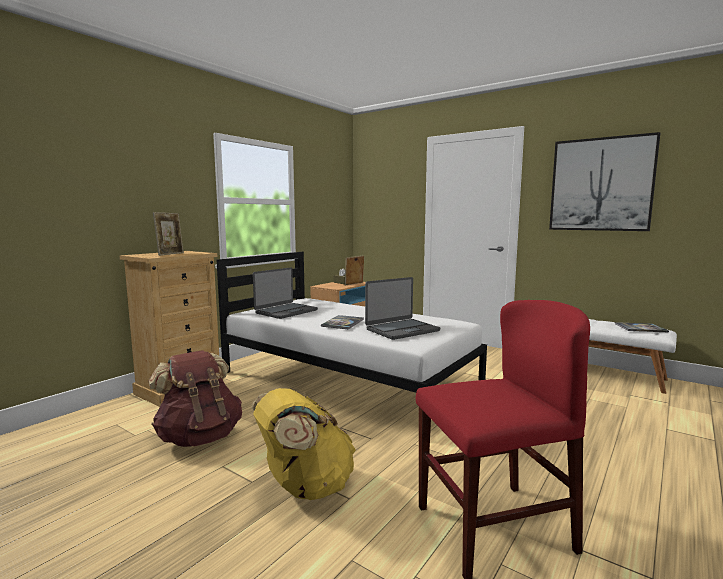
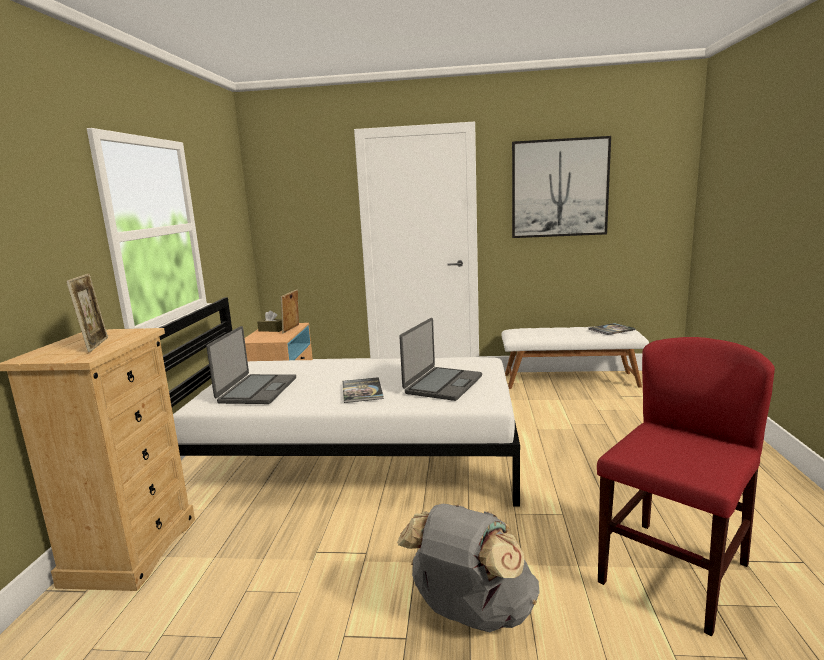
camera: 30 degrees left, 5 degrees up
(199, 437) = (260, 610): brown backpack -> none
(304, 487) = (471, 614): yellow backpack -> grey backpack

